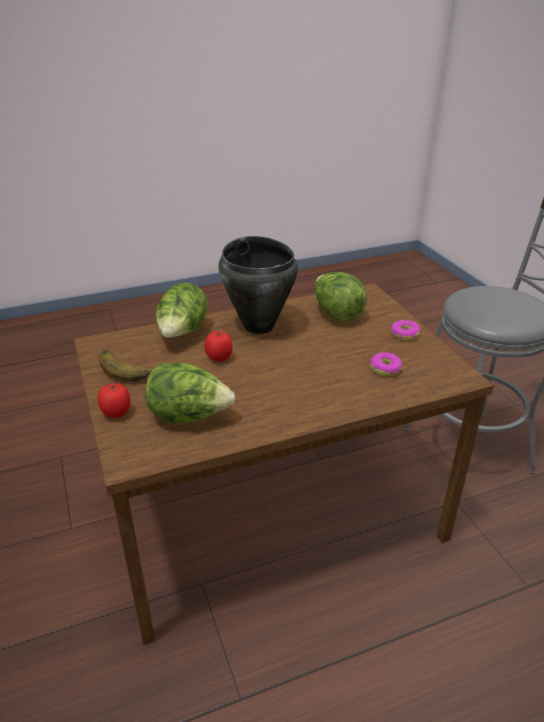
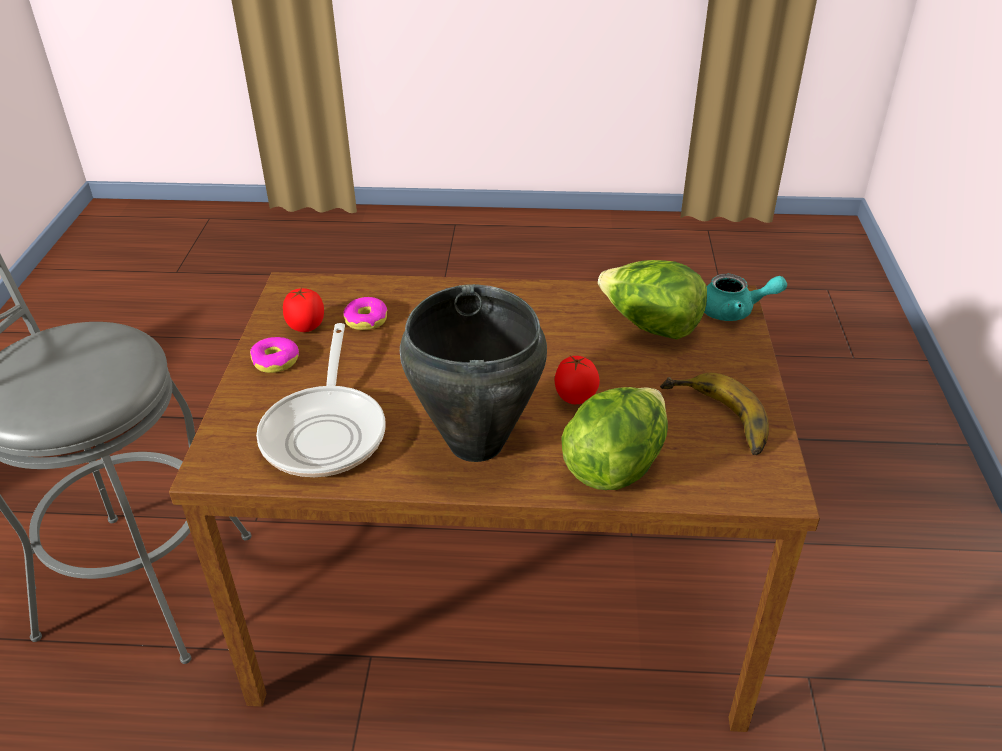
camera: 155 degrees left, 5 degrees up
(116, 413) = (742, 354): tomato -> tomato (306, 327)
(124, 449) = (734, 311): none -> turquoise teapot
(336, 314) = (326, 431): lettuce -> frying pan

